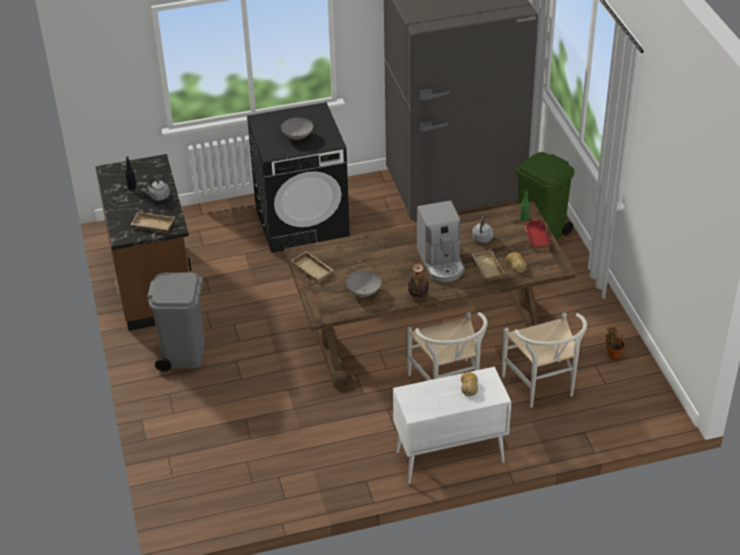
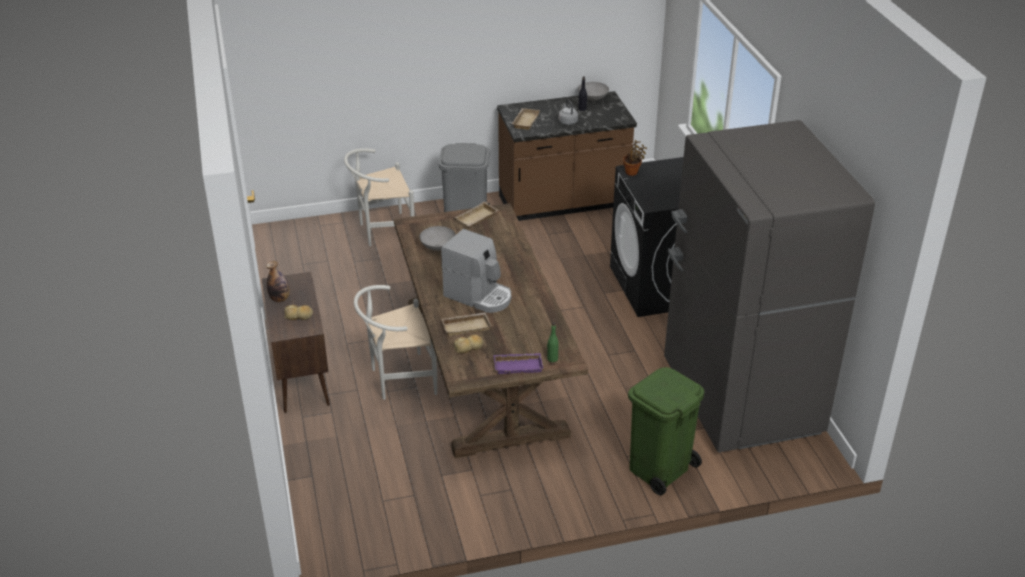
camera: 90 degrees right, 5 degrees down
(297, 137) = (661, 184): grey bowl -> grey bowl (592, 99)
(418, 295) = (427, 279): bottle -> bottle (280, 299)
(441, 262) = (479, 296): coffee machine -> coffee machine turned 135 degrees counterclockwise
(449, 457) = (301, 376): white cabinet -> brown cabinet
(482, 239) = (516, 325): grey kettle -> none
(535, 237) = (518, 365): red tray -> purple tray
(543, 388) = (384, 449): white chair -> white chair (382, 231)
(613, 354) = (430, 513): potted plant -> potted plant (632, 172)

